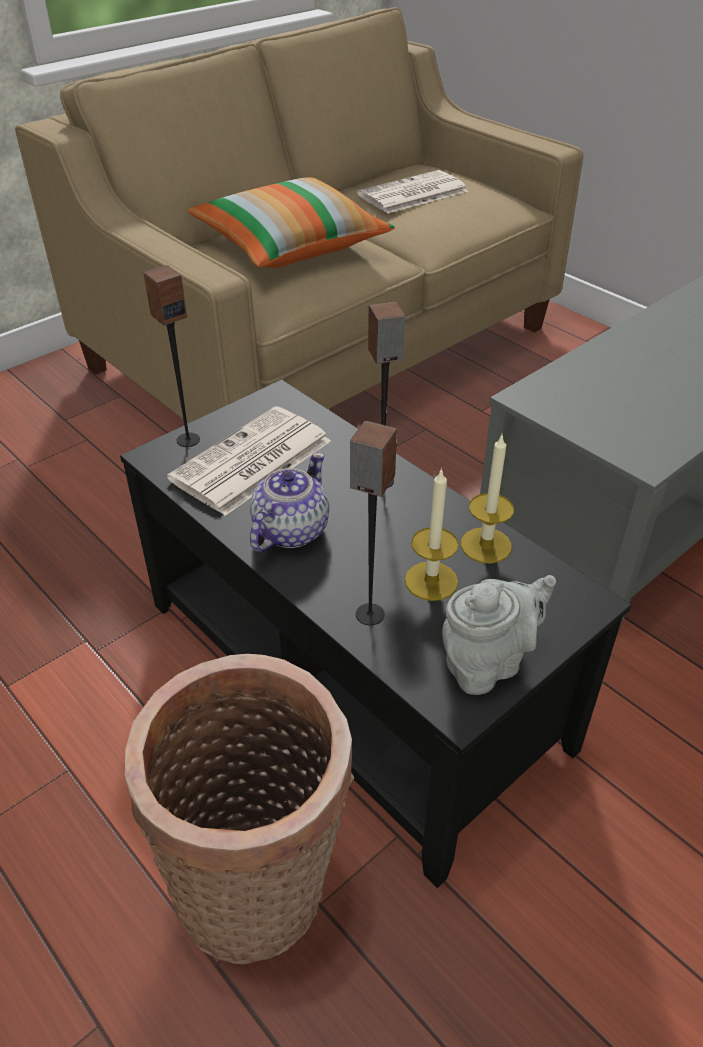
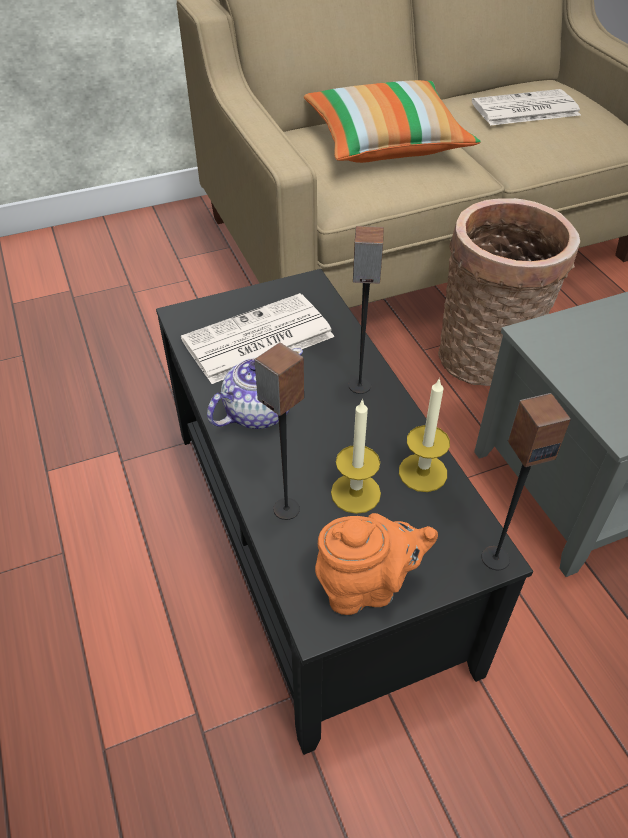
camera: 20 degrees right, 5 degrees up
(188, 440) = (215, 307): speaker -> speaker (495, 557)
(260, 889) = (162, 702): basket -> basket (486, 359)
(488, 663) = (366, 587): grey teapot -> orange teapot

